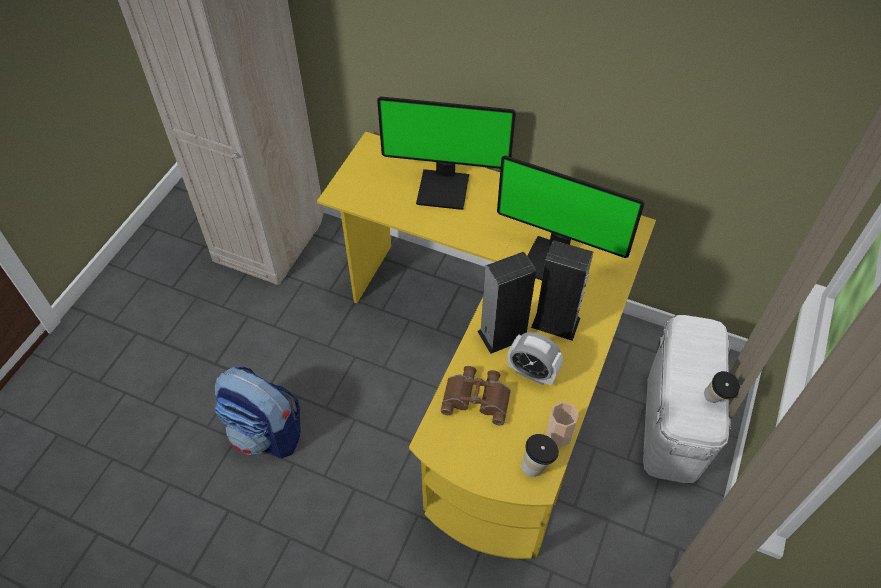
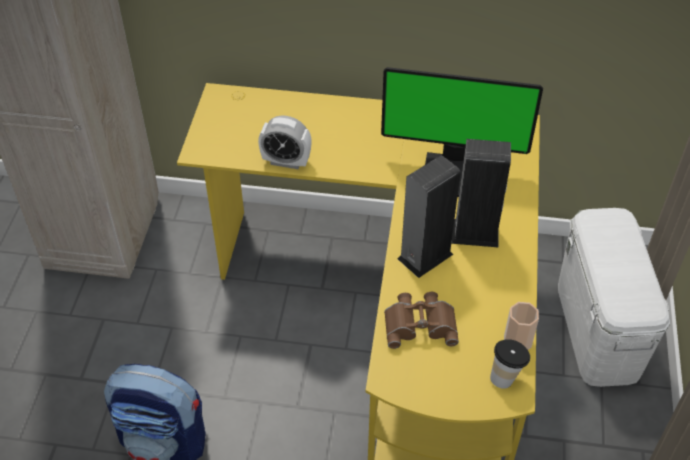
camera: 15 degrees left, 5 degrees down
(444, 188) = (312, 124): monitor -> none
(532, 373) = (468, 287): alarm clock -> alarm clock (286, 162)
(716, 400) = (647, 283): cup -> none

